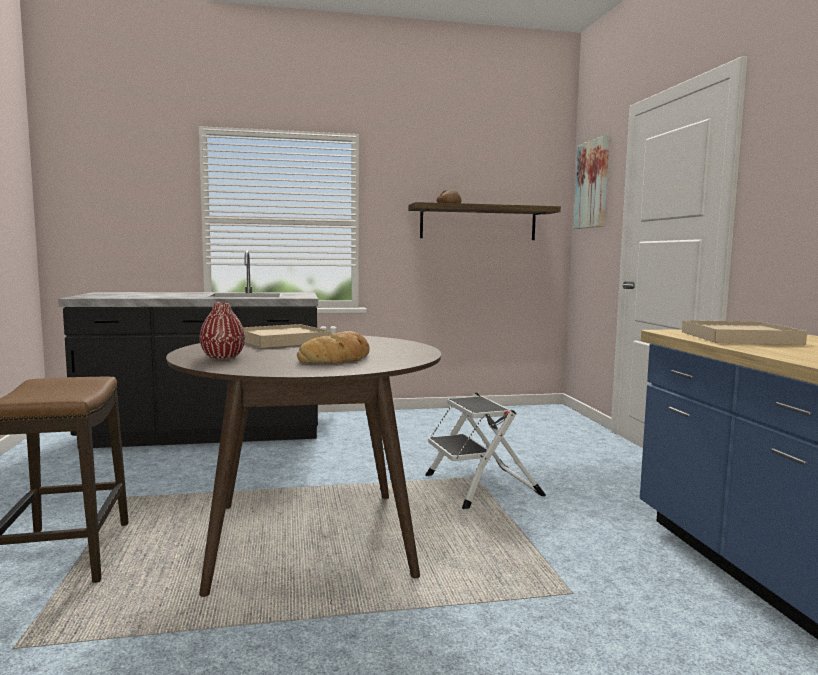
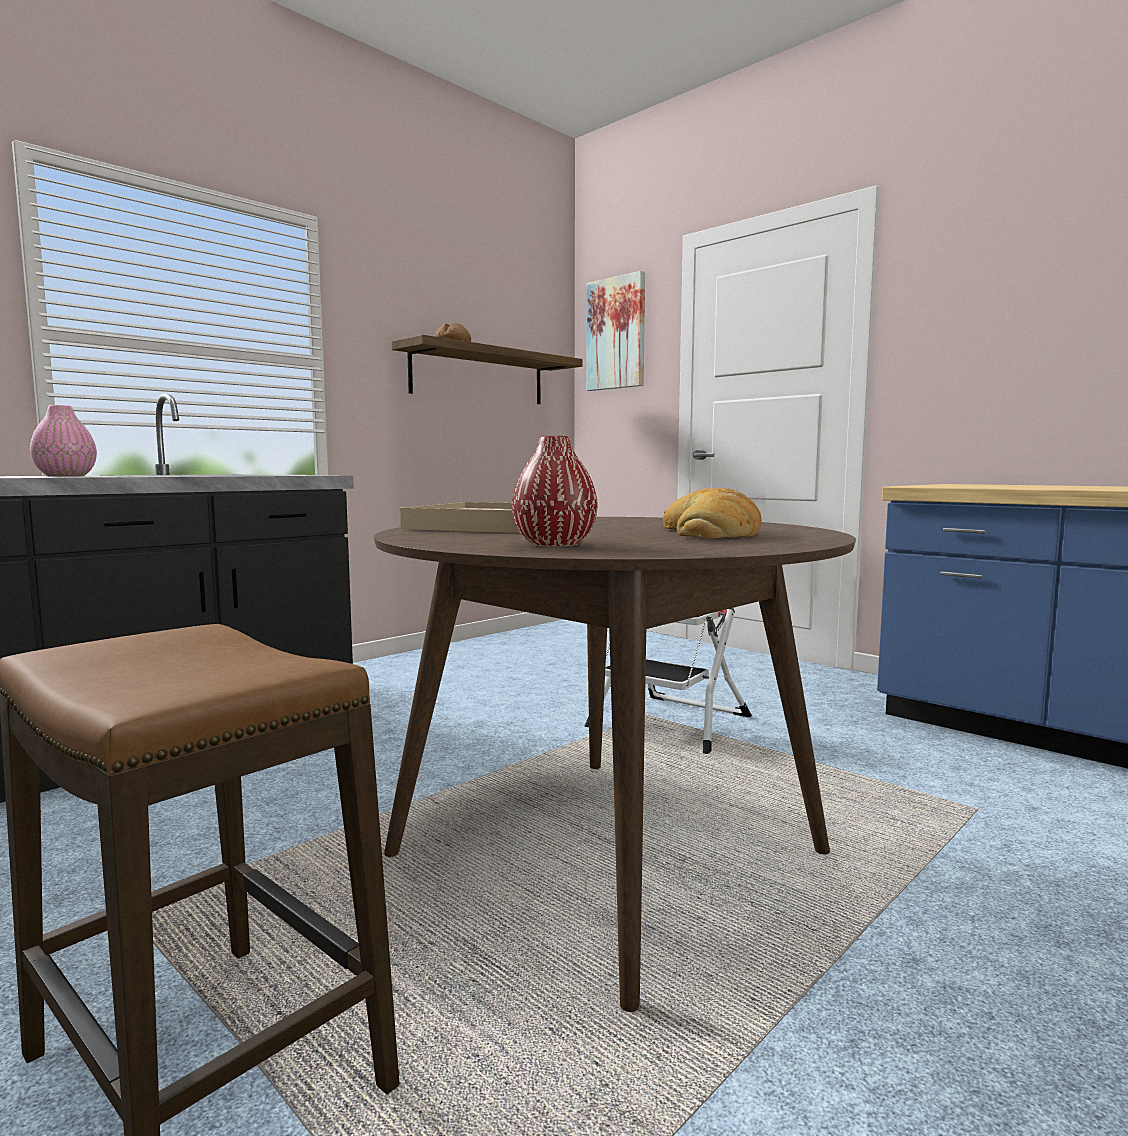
camera: 35 degrees left, 0 degrees up
(176, 296) = (66, 476): none -> pink vase
(739, 338) = (997, 486): beige tray -> none

